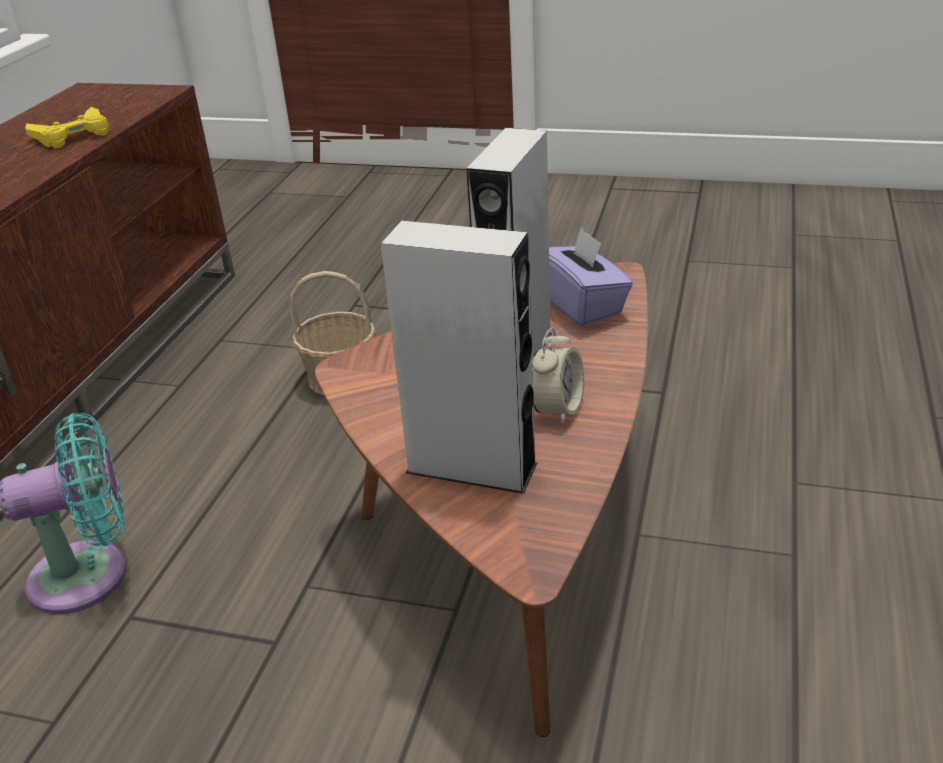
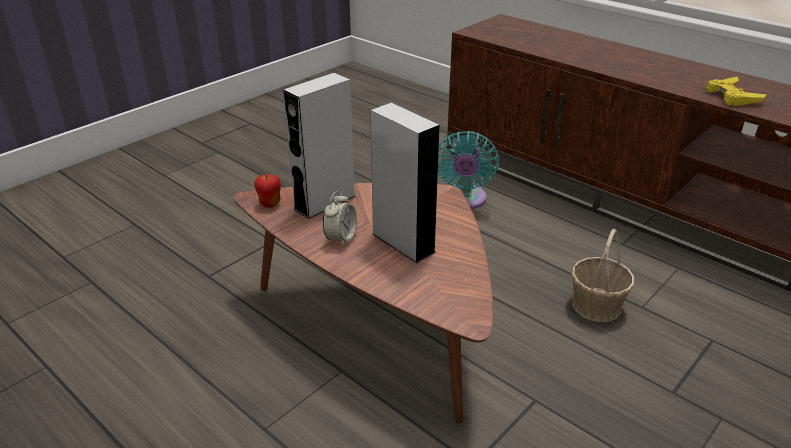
camera: 115 degrees right, 0 degrees up
(531, 531) = (269, 204): none -> apple
(557, 409) = (341, 238): alarm clock -> alarm clock turned 120 degrees counterclockwise
(581, 305) = (439, 286): purple tissue box -> none

